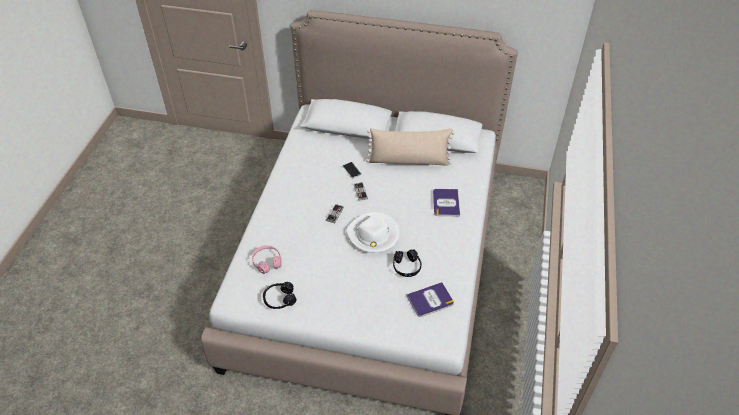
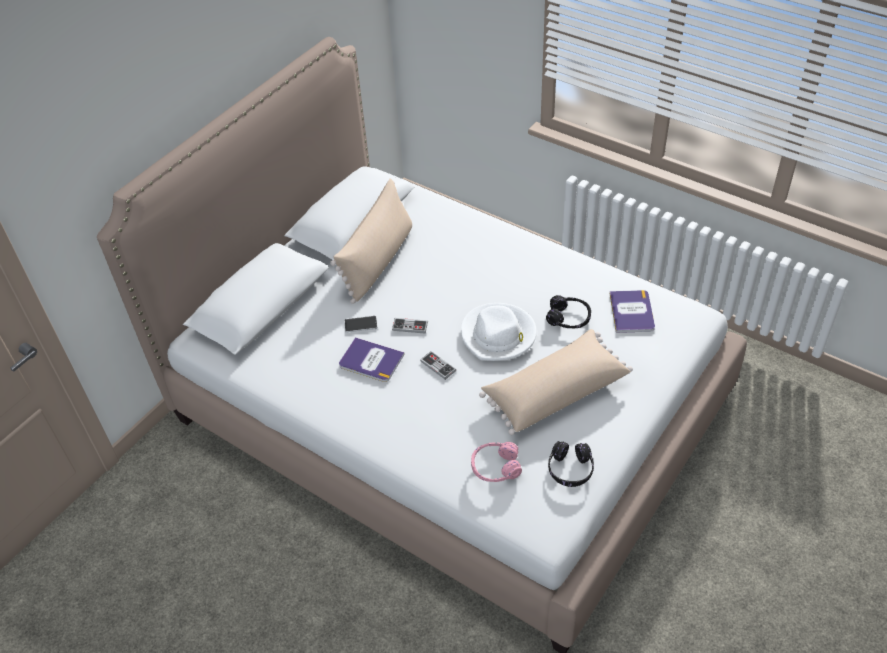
camera: 65 degrees left, 0 degrees up
(339, 276) = (554, 391): none -> beige pillow
(446, 203) = (477, 248): book -> book (371, 360)

